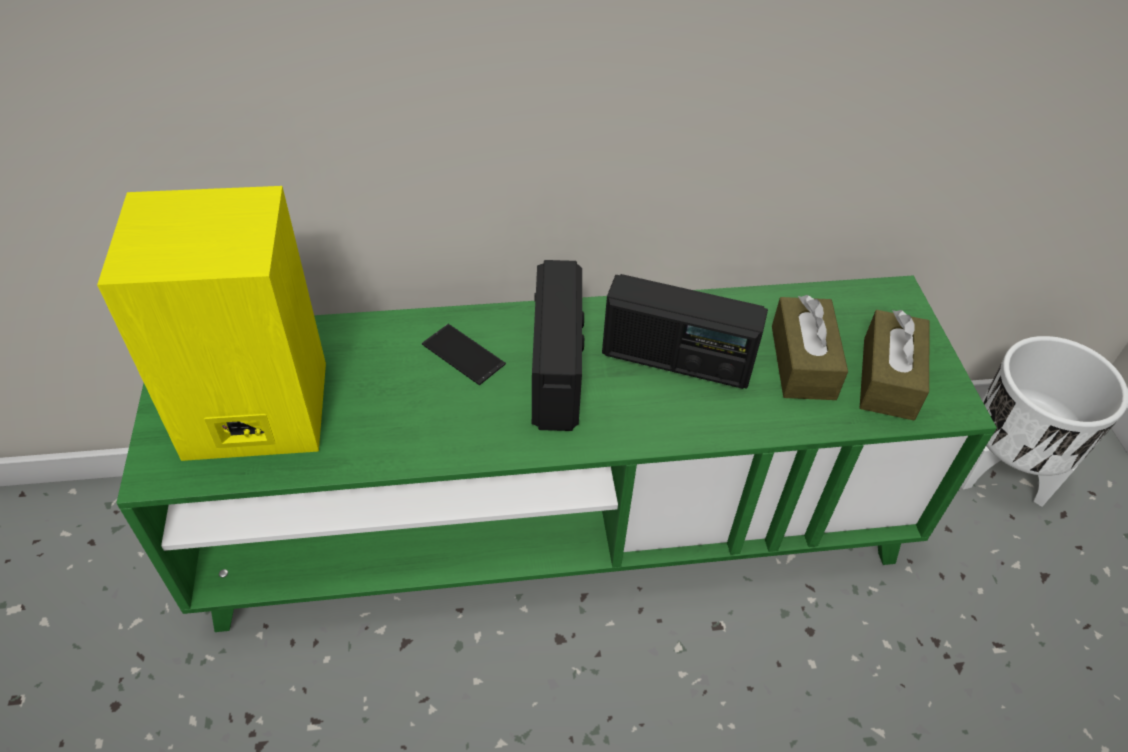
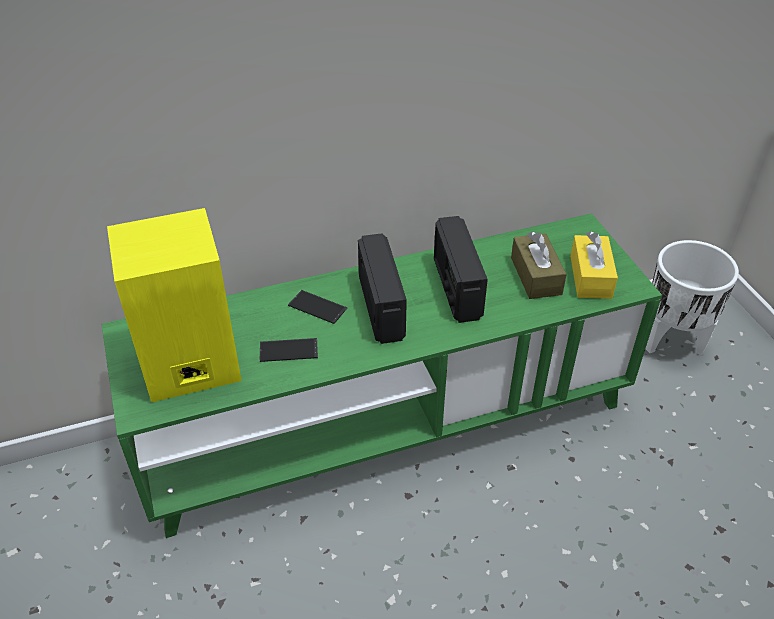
camera: 10 degrees left, 5 degrees down
(401, 415) = (288, 350): none -> phone
(676, 360) = (456, 288): radio -> radio turned 75 degrees clockwise
(888, 378) = (590, 277): brown tissue box -> yellow tissue box

